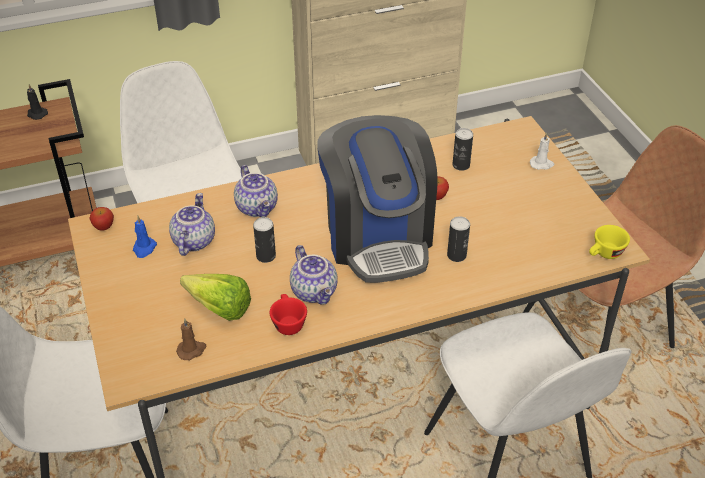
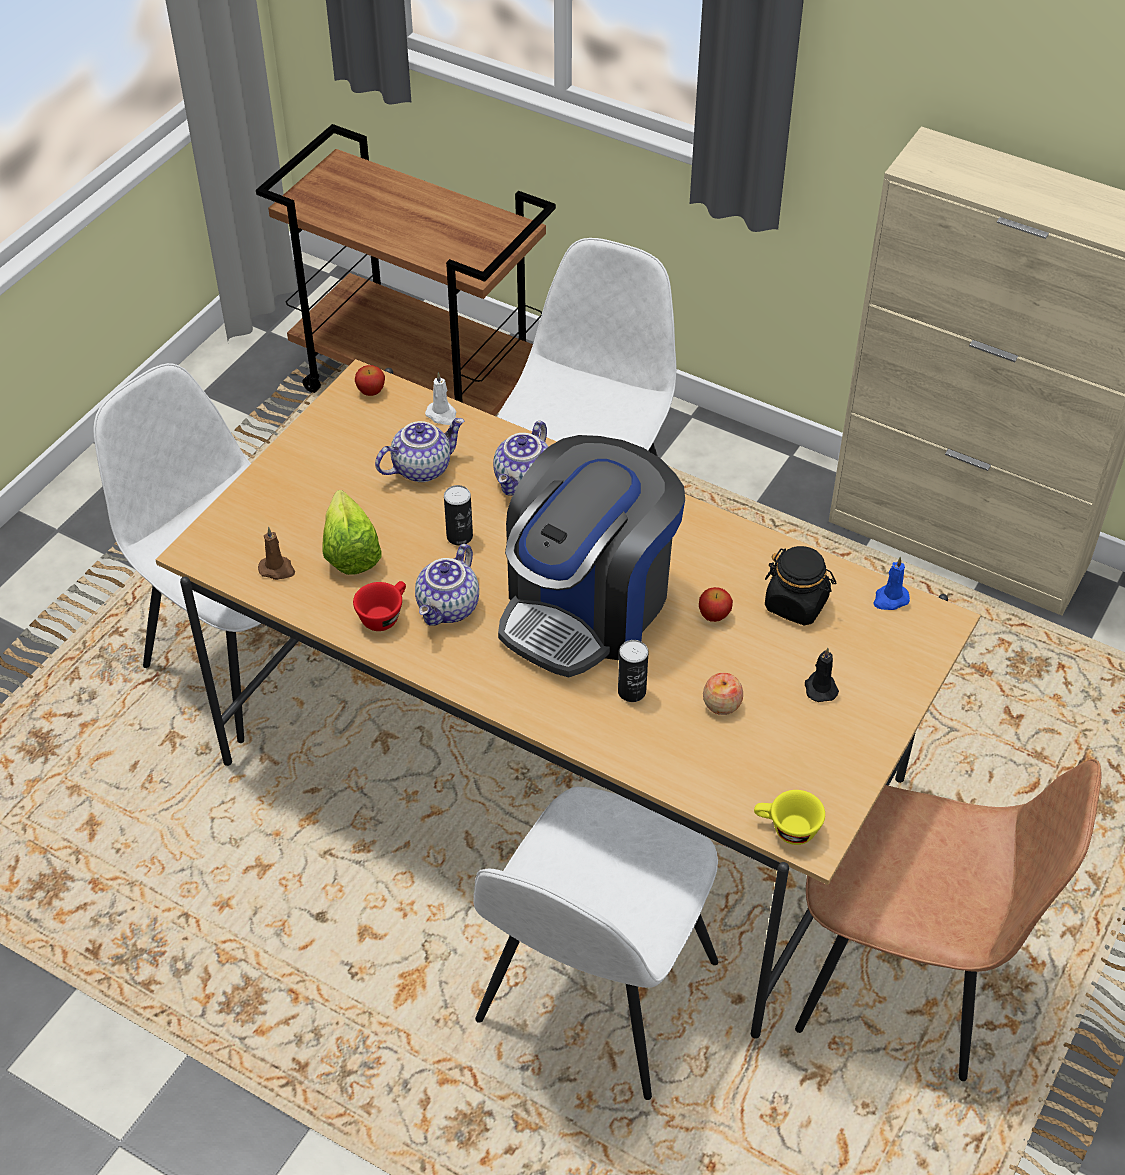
camera: 50 degrees right, 5 degrees up
(36, 114) = (491, 224): black candle -> black candle (820, 687)
(144, 248) = (373, 441): blue candle -> blue candle (890, 599)
(461, 165) = (796, 604): can -> black jar
(499, 228) = (721, 704): none -> apple
(541, 164) = (891, 678): white candle -> white candle (442, 415)

